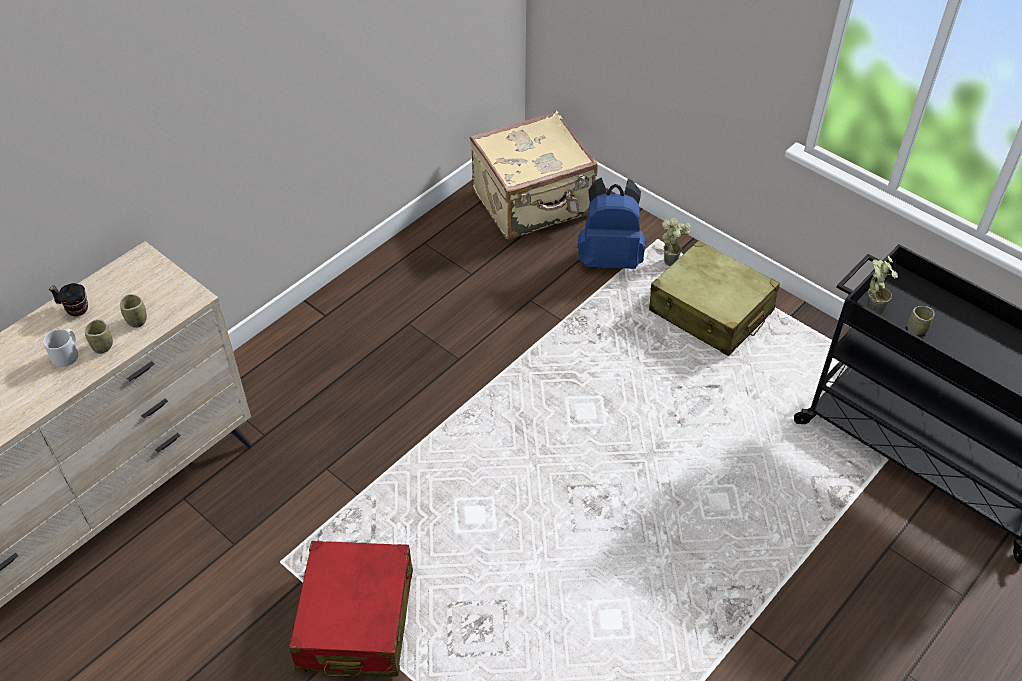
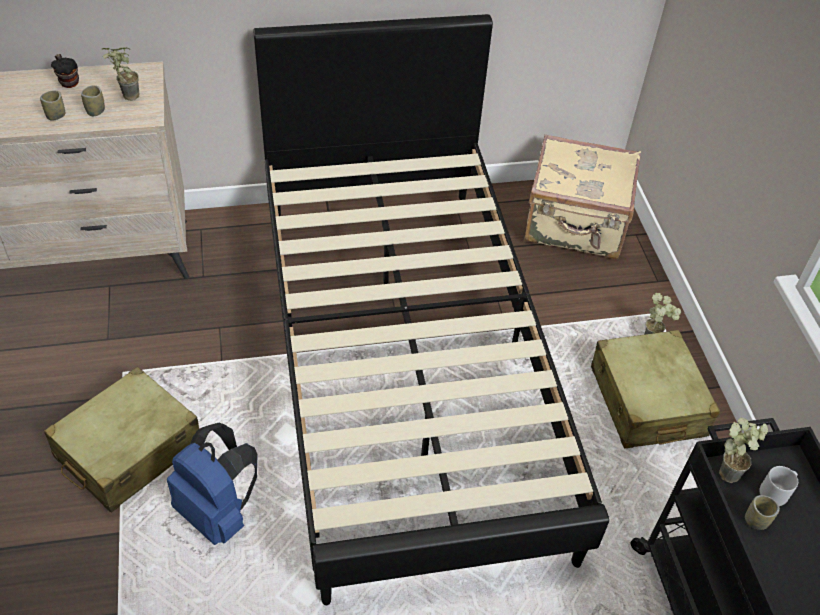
camera: 35 degrees right, 0 degrees up
(67, 354) = (29, 108): grey mug -> grey mug (776, 492)
(150, 292) = (126, 97): none -> potted plant
(356, 620) = (128, 451): red suitcase -> beige suitcase
(510, 395) = (406, 362): none -> black bed
(609, 258) = (598, 304): blue backpack -> blue backpack (218, 512)

